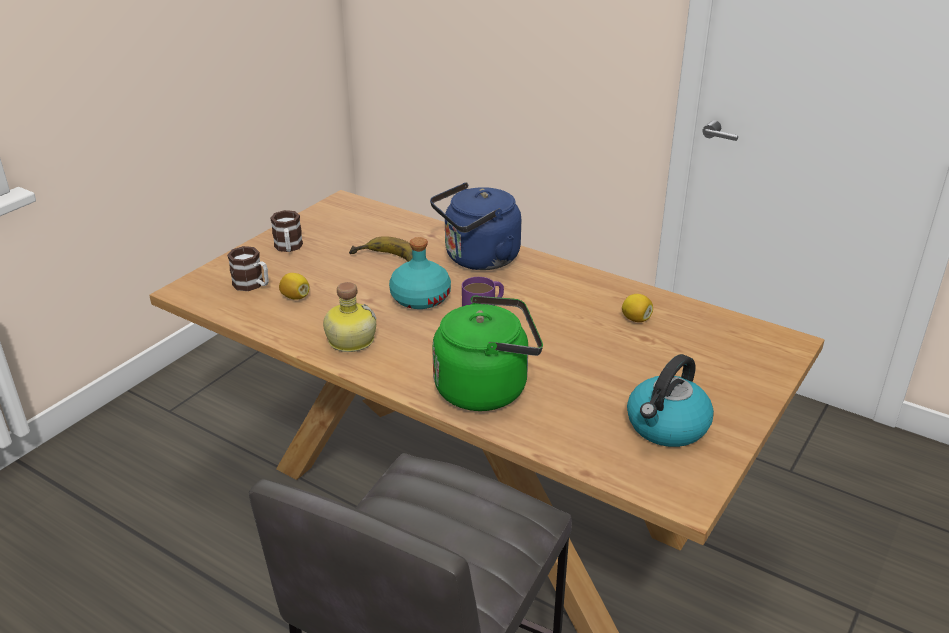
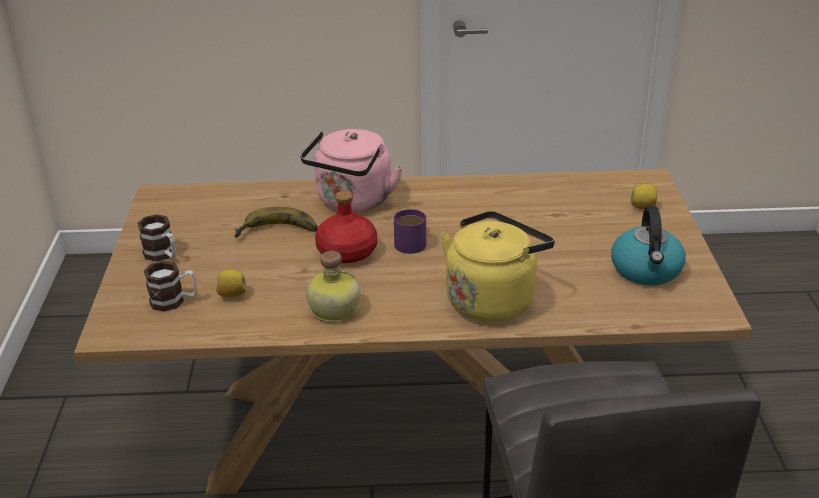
camera: 35 degrees left, 0 degrees up
(420, 298) = (346, 252): turquoise bottle -> red bottle
(478, 259) = (352, 202): blue kettle -> pink kettle
(487, 388) = (493, 299): green kettle -> yellow kettle
(636, 319) = (532, 203): lemon -> lemon (643, 207)

